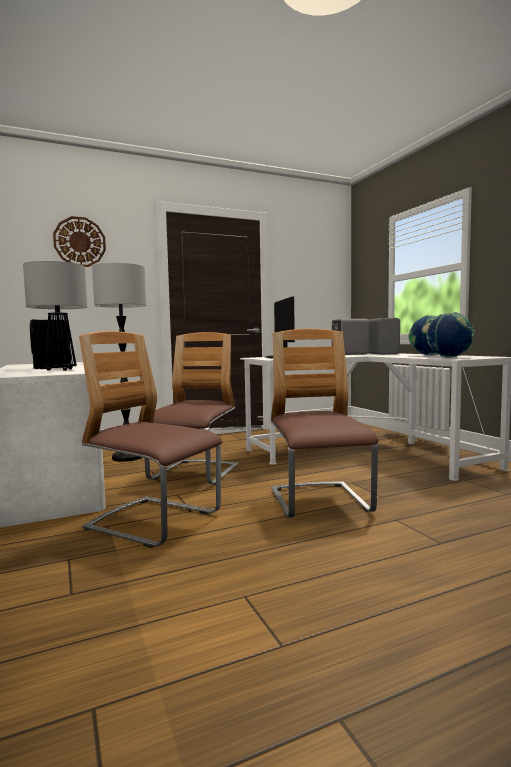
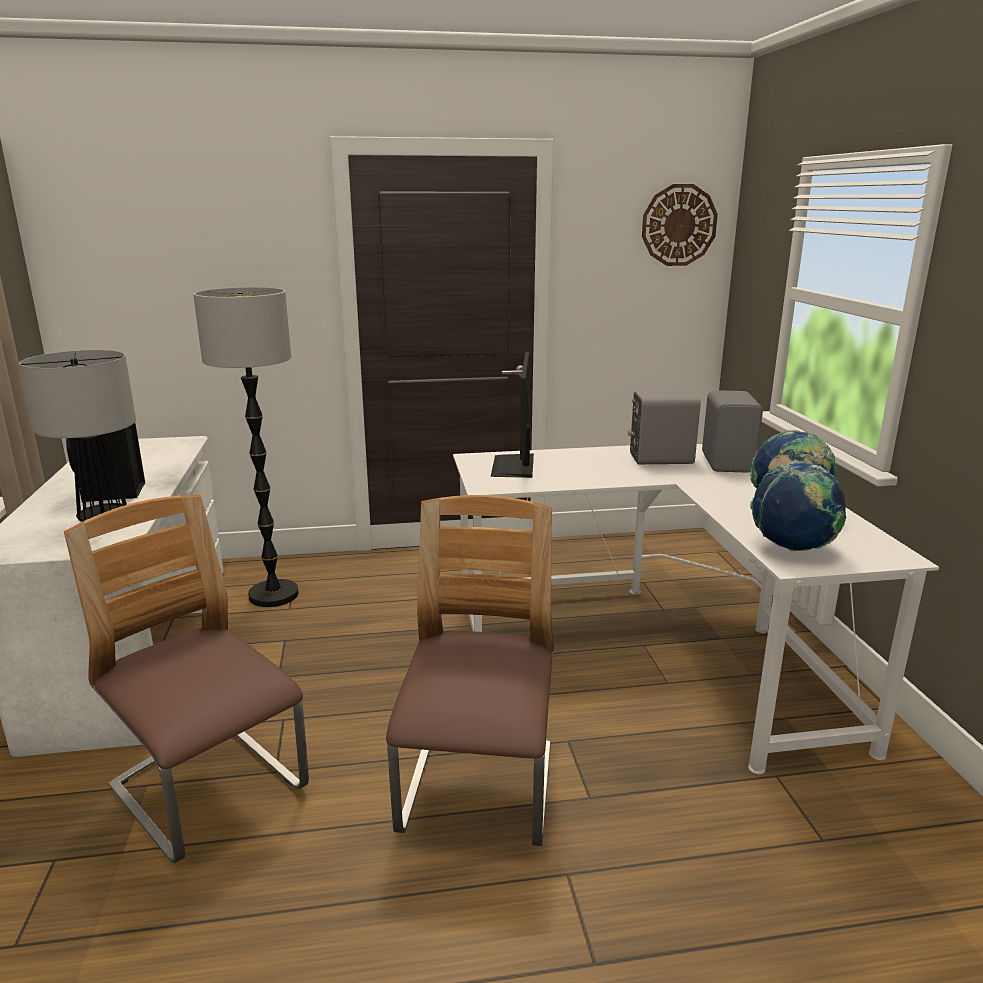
camera: 15 degrees right, 15 degrees up
(79, 242) = (196, 225): wall clock -> wall clock (679, 225)
(194, 474) = (341, 663): chair -> none

